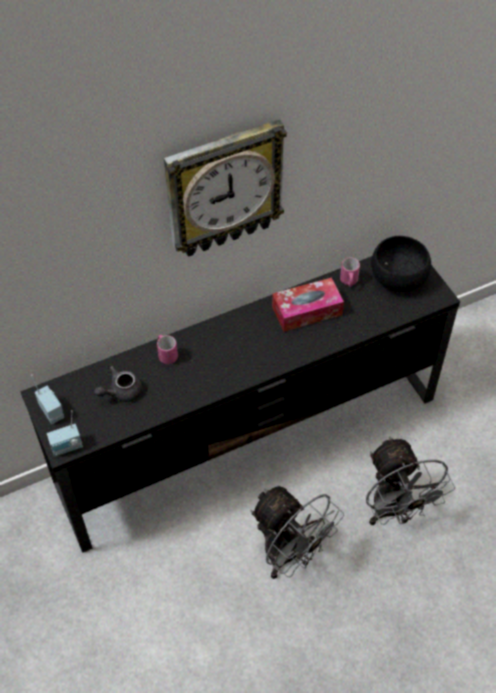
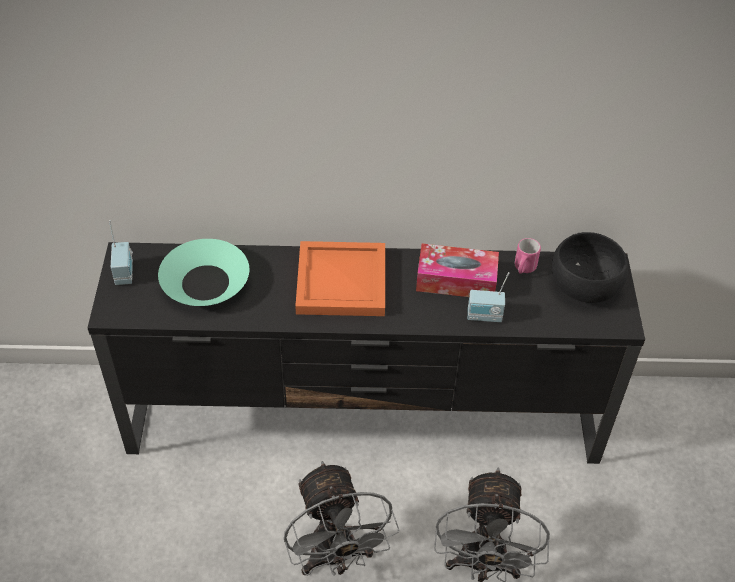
camera: 25 degrees right, 5 degrees down
(67, 447) = (115, 314): radio -> radio (484, 317)
(121, 392) = (205, 282): grey teapot -> turquoise bowl
(166, 354) = (275, 265): pink mug -> none
(223, 189) = (378, 84): wall clock -> none
(226, 347) = (343, 283): none -> orange tray

